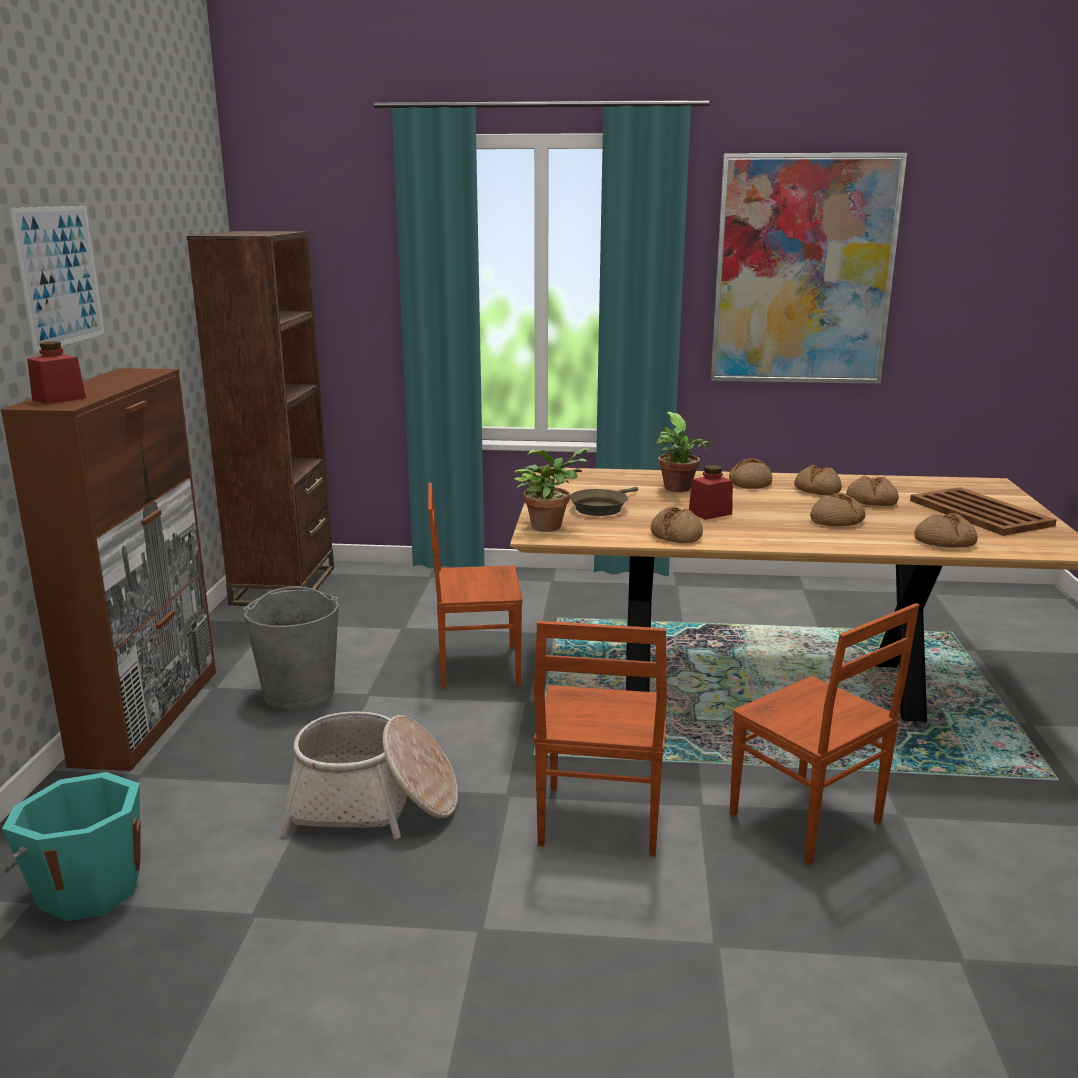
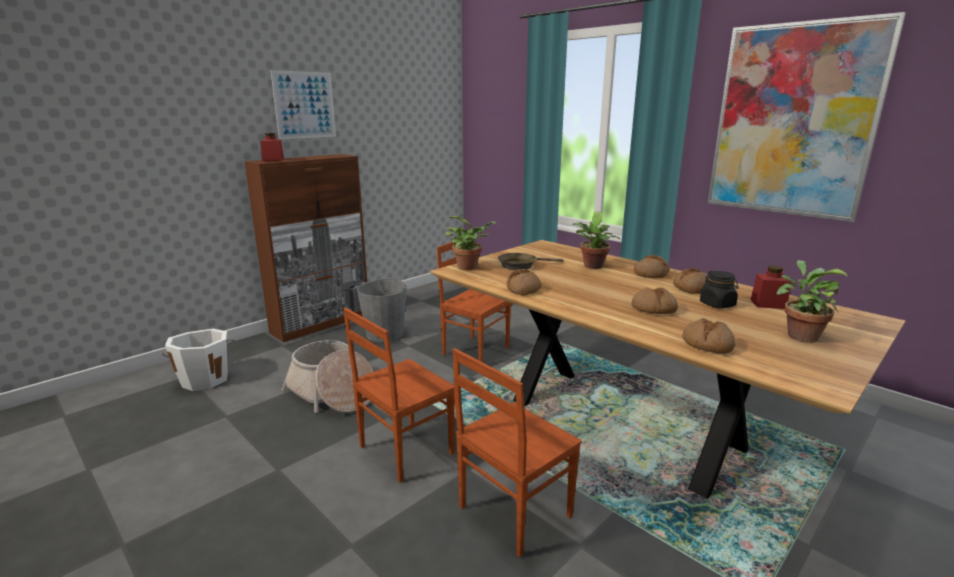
camera: 40 degrees right, 0 degrees up
(88, 888) = (205, 379): turquoise bucket -> white bucket
(284, 586) = (453, 286): brown bookcase -> none
(710, 513) = (577, 283): red jar -> red jar (768, 304)
(805, 820) = (512, 512): brown chair -> brown chair turned 45 degrees clockwise
(871, 501) = (717, 304): bread -> black jar
(979, 512) = (799, 335): brown tray -> potted plant

